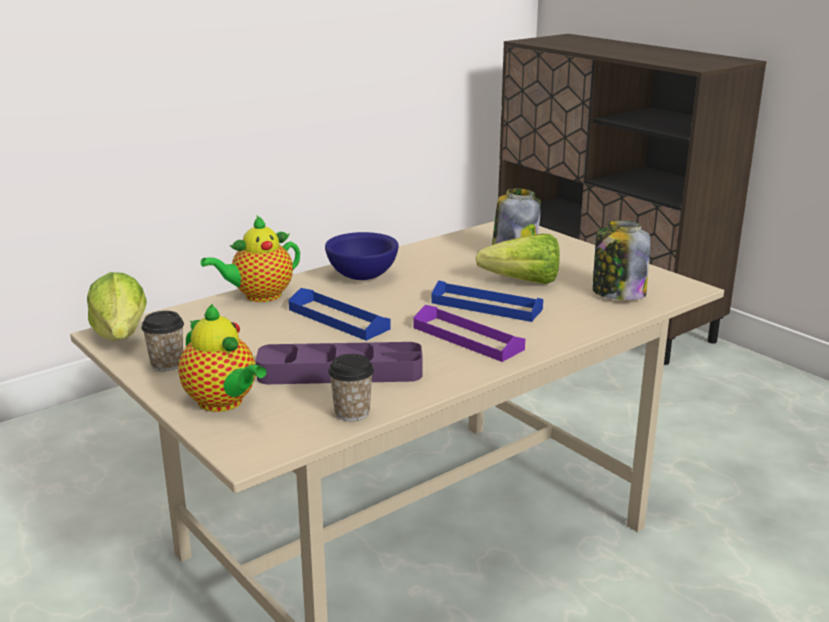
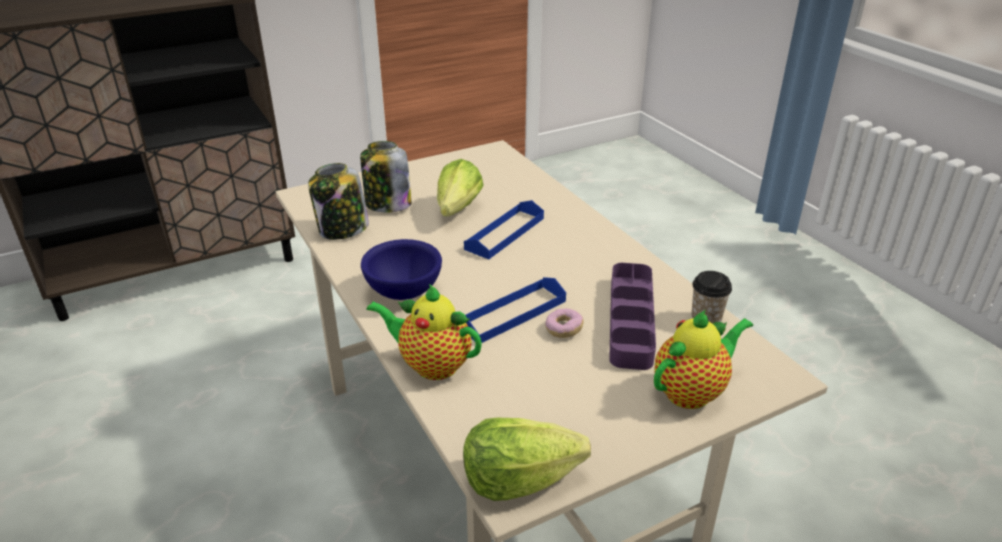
camera: 80 degrees left, 10 degrees up
(167, 364) = (604, 434): cup -> none
(259, 296) = (431, 365): teapot -> teapot turned 135 degrees clockwise
(317, 342) = (563, 330): none -> donut
(467, 338) = (570, 250): purple tray -> none
(617, 293) = (498, 176): jar -> jar (342, 230)

